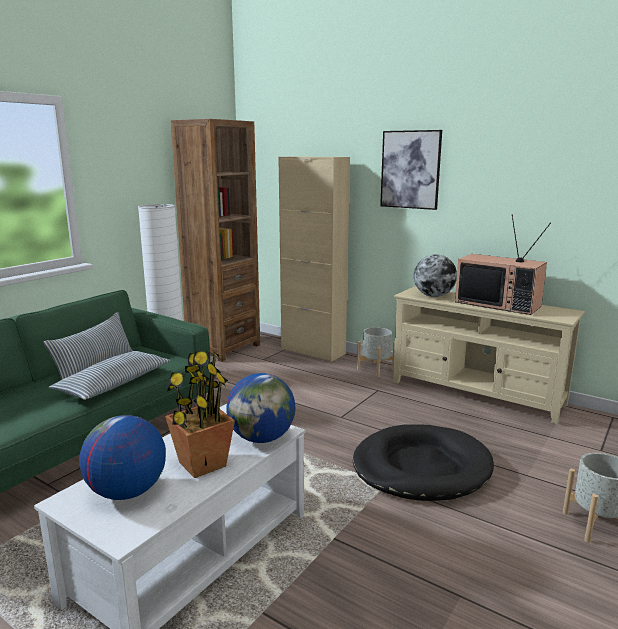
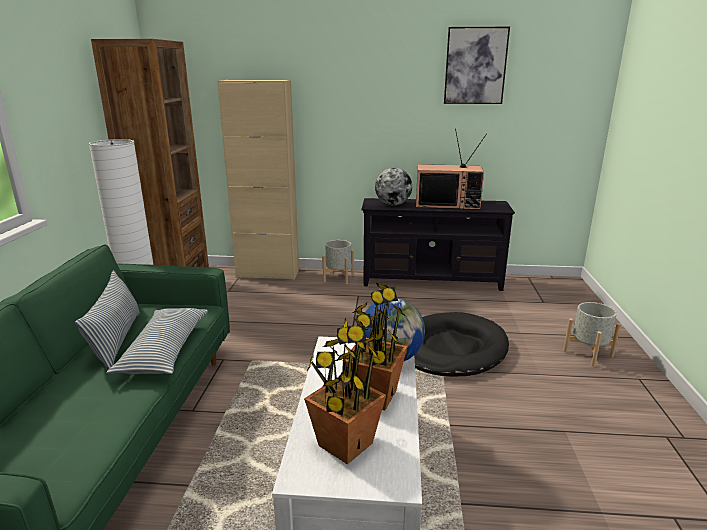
camera: 30 degrees left, 5 degrees up
(127, 492) = (345, 445): globe -> potted plant
(410, 169) = (353, 91): picture -> picture (475, 66)
(476, 393) = (431, 281): beige tv stand -> black tv stand

